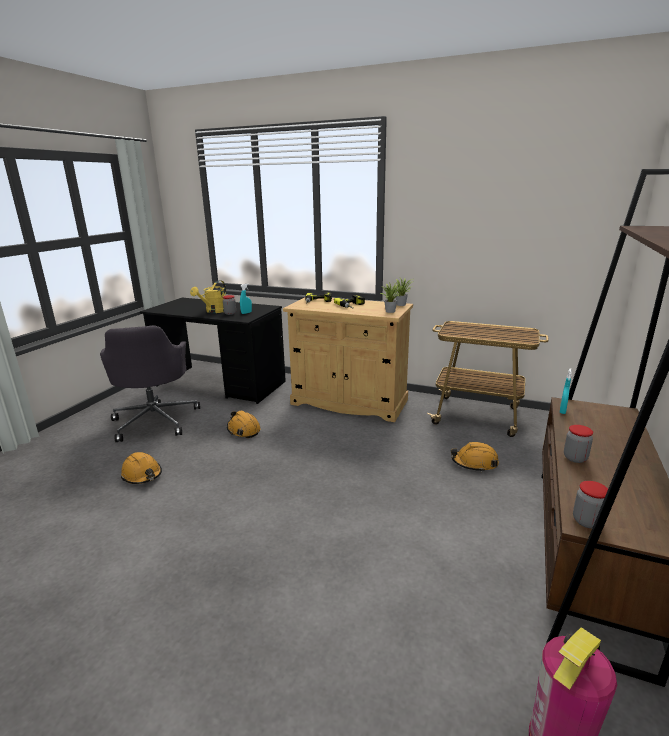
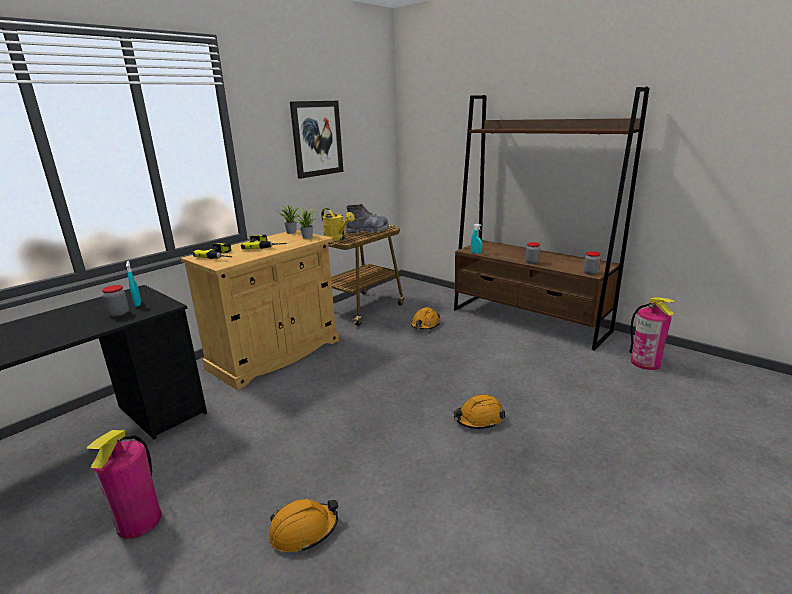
camera: 70 degrees left, 0 degrees up
(155, 420) = (139, 521): grey office chair -> fire extinguisher
(214, 311) = (82, 324): yellow watering can -> yellow watering can (337, 239)
(243, 430) = (264, 431): orange hard hat -> orange hard hat (479, 419)
(485, 217) = (317, 139): none -> picture
(499, 333) = (368, 231): none -> grey boot

